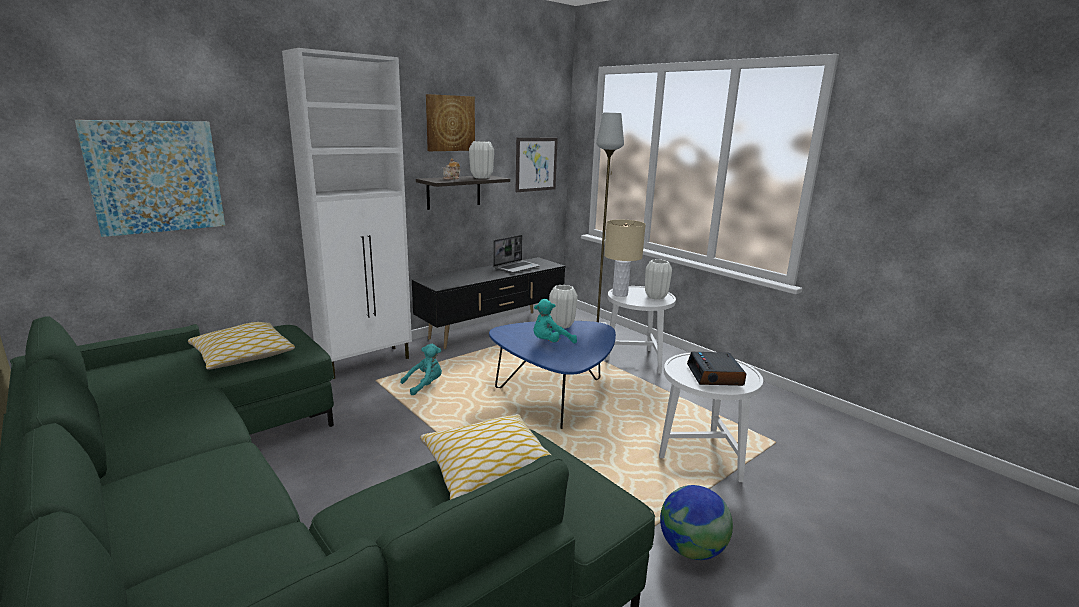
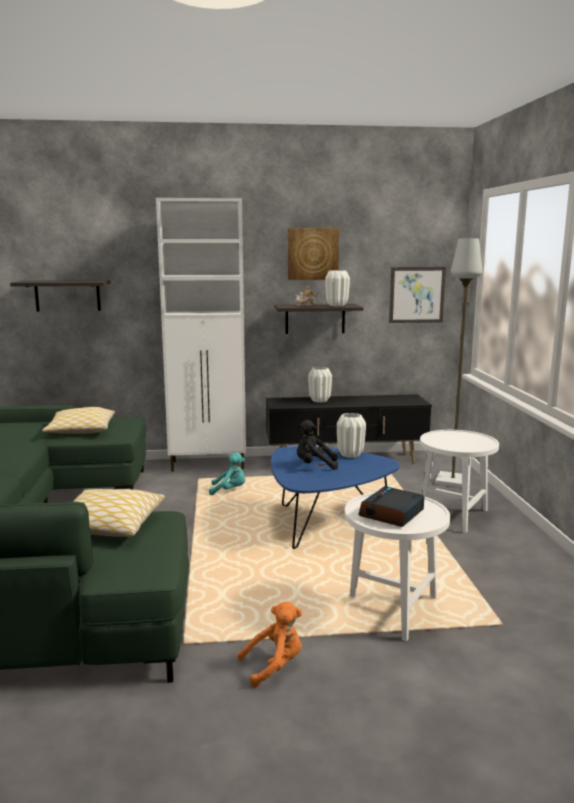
camera: 35 degrees right, 5 degrees down
(156, 177) = (67, 295): picture -> shelf
(517, 267) = (377, 400): laptop -> none
(550, 343) = (314, 466): turquoise plush toy -> black plush toy
(620, 294) = (436, 435): beige table lamp -> none
(656, 297) = (474, 444): white vase -> white vase (320, 401)
(691, 549) = (274, 666): globe -> orange plush toy

